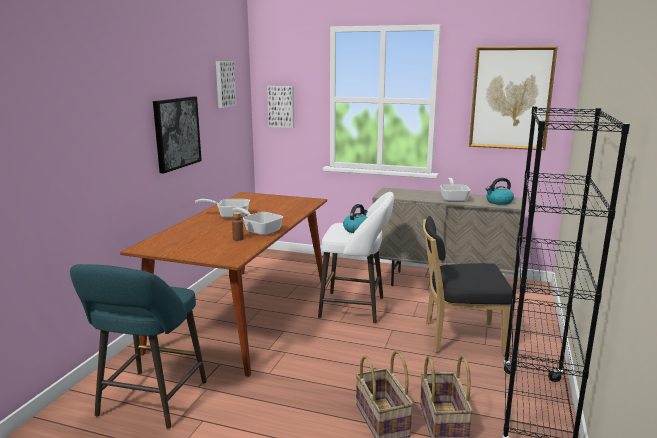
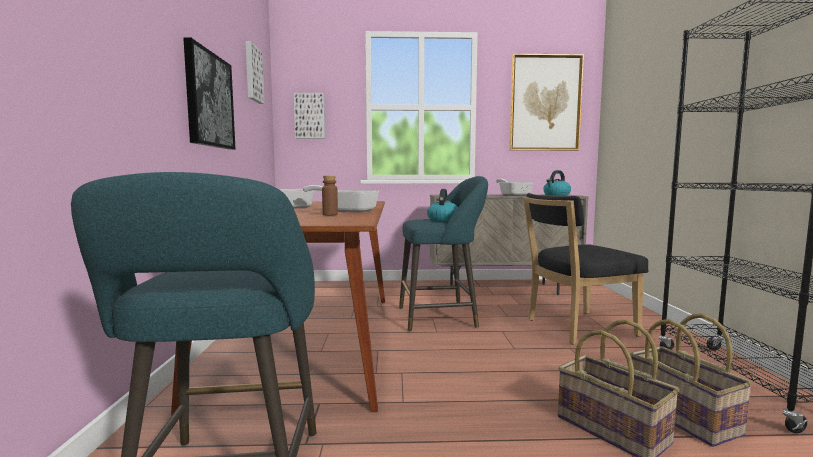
camera: 20 degrees left, 10 degrees down
(356, 308) = (441, 317): white stool -> turquoise stool

